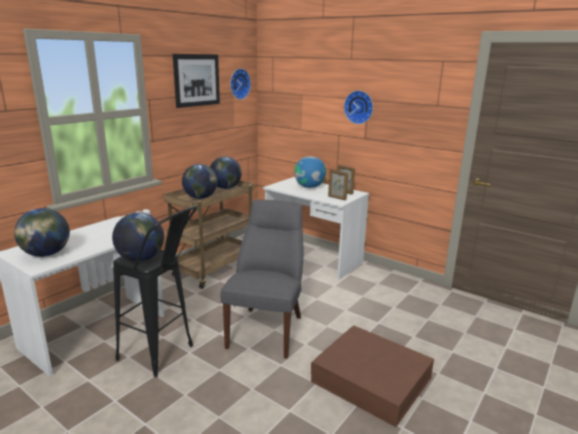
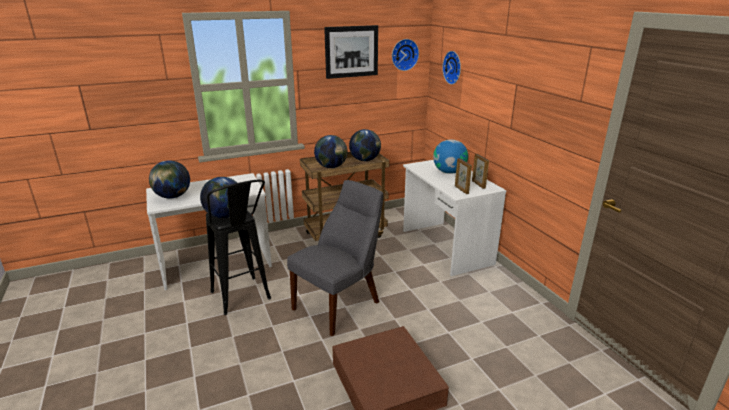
camera: 30 degrees right, 5 degrees up
(359, 107) = (507, 91): wall clock -> wall clock (453, 67)

